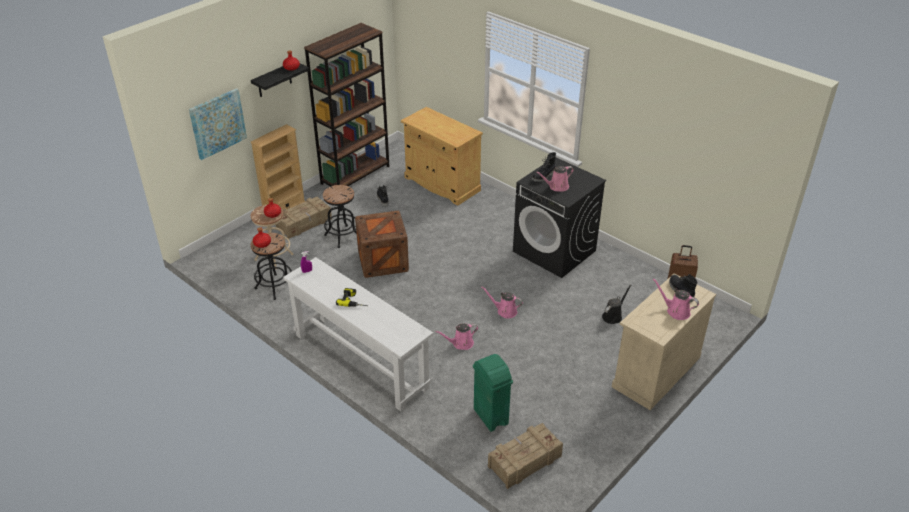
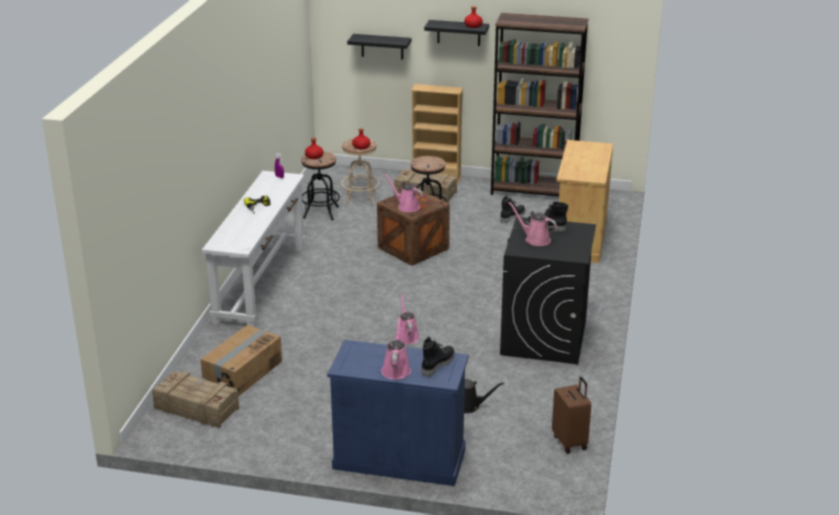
camera: 60 degrees right, 10 degrees down
(217, 123) = (382, 46): picture -> black shelf
(461, 343) = (332, 326): pink watering can -> pink watering can (406, 206)
(491, 417) = (242, 372): green trash can -> cardboard box
(656, 372) = (399, 459): beige cabinet -> blue cabinet

